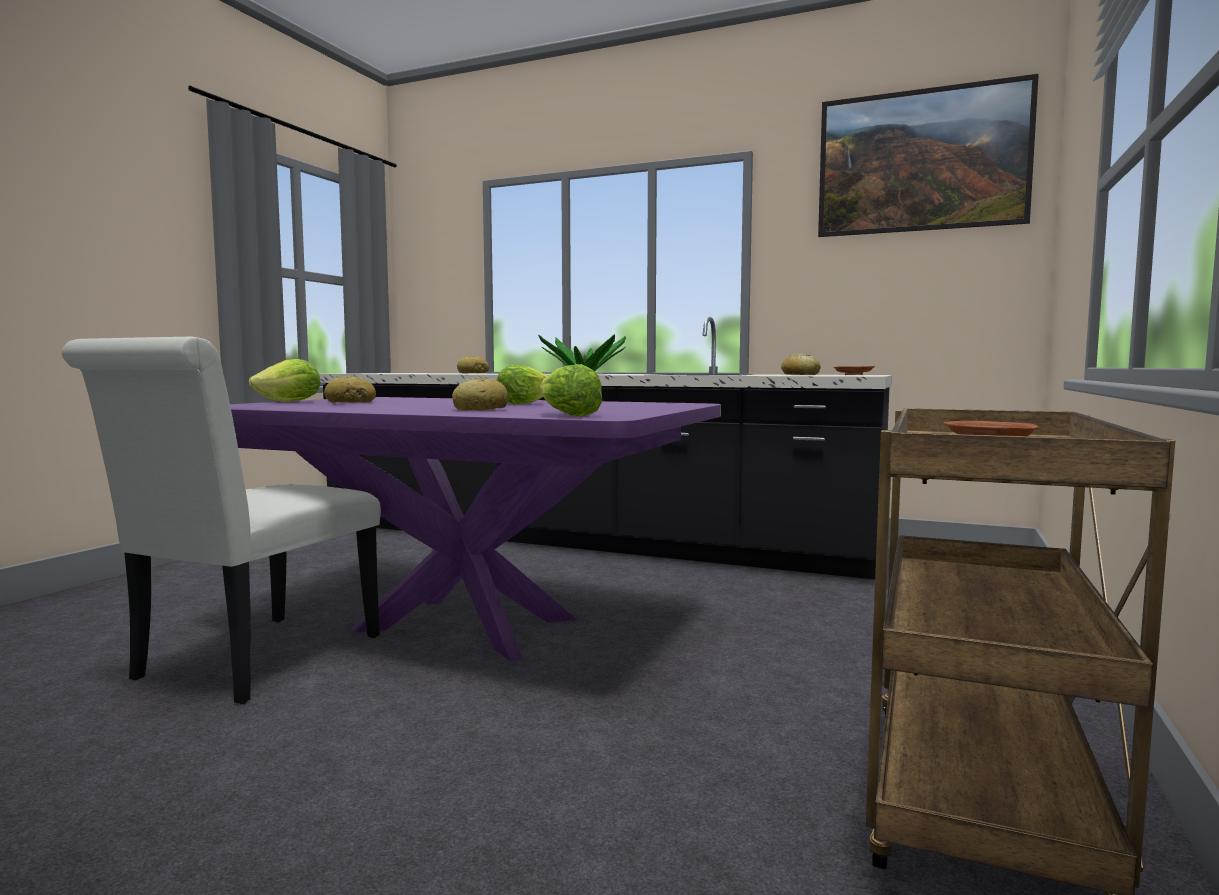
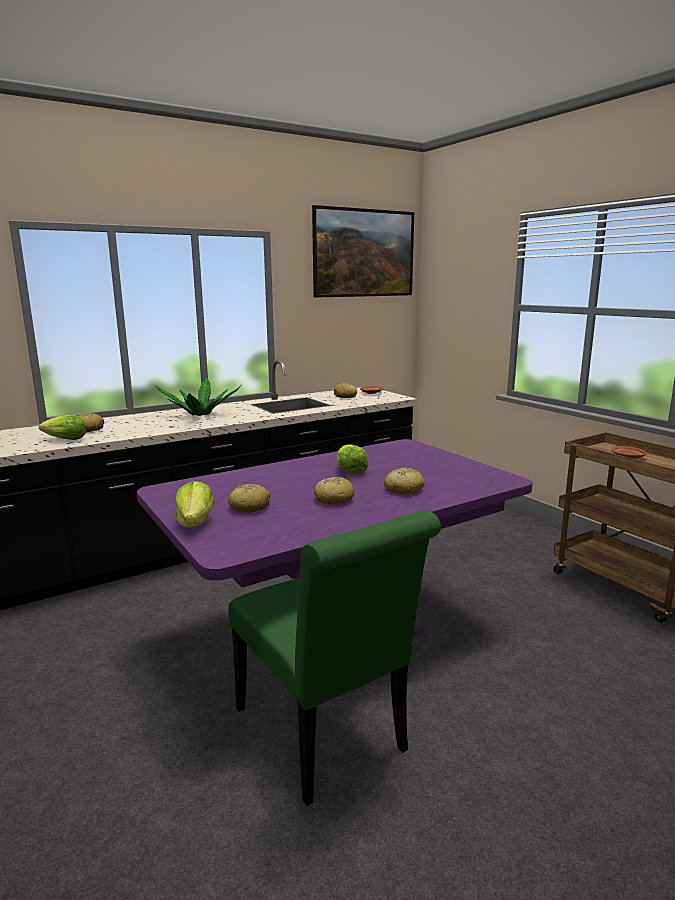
camera: 55 degrees left, 10 degrees up
(249, 663) = (325, 737): white chair -> green chair
(407, 406) = (333, 499): none -> bread
(567, 415) = (486, 483): lettuce -> lettuce (65, 439)

